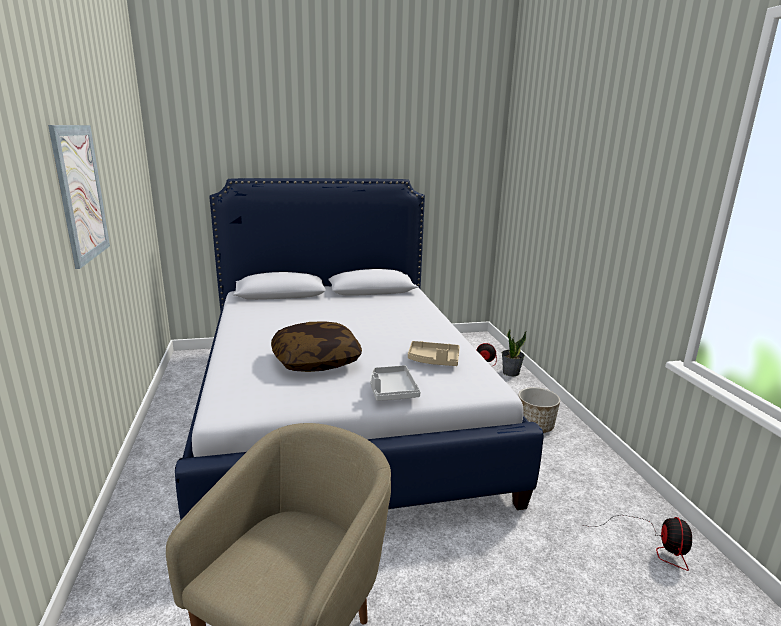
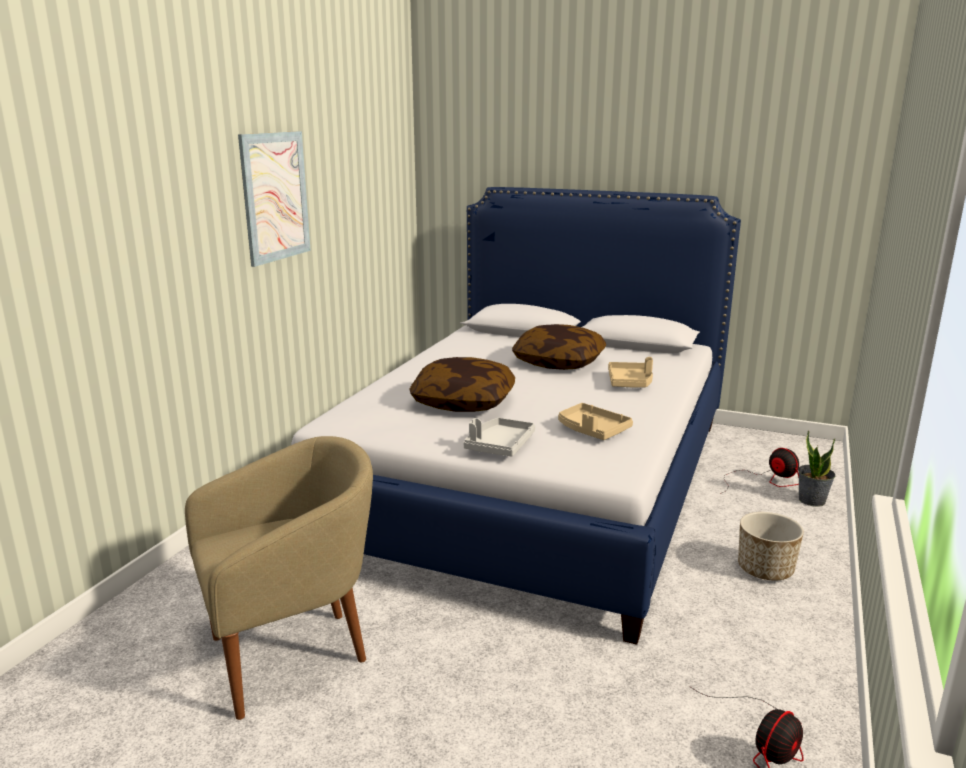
camera: 35 degrees right, 0 degrees up
(341, 313) = (559, 362): none -> pillow
(408, 319) = (630, 382): none -> beige tray

